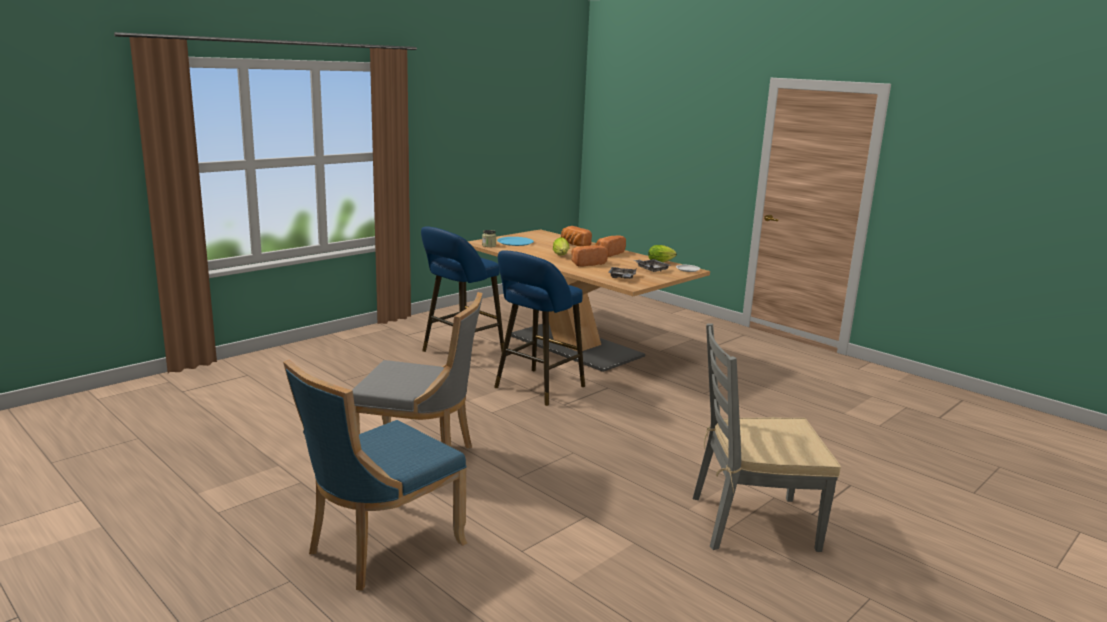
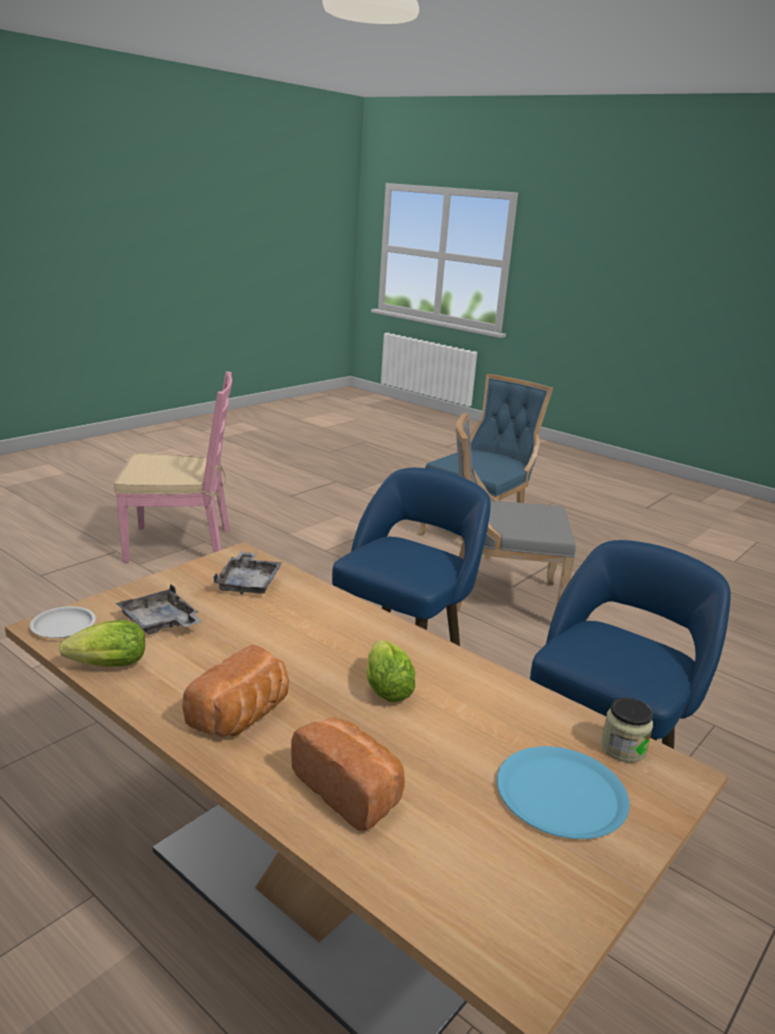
camera: 175 degrees right, 5 degrees up
(587, 263) = (317, 643): bread -> none
(752, 523) = (180, 545): grey chair -> pink chair

